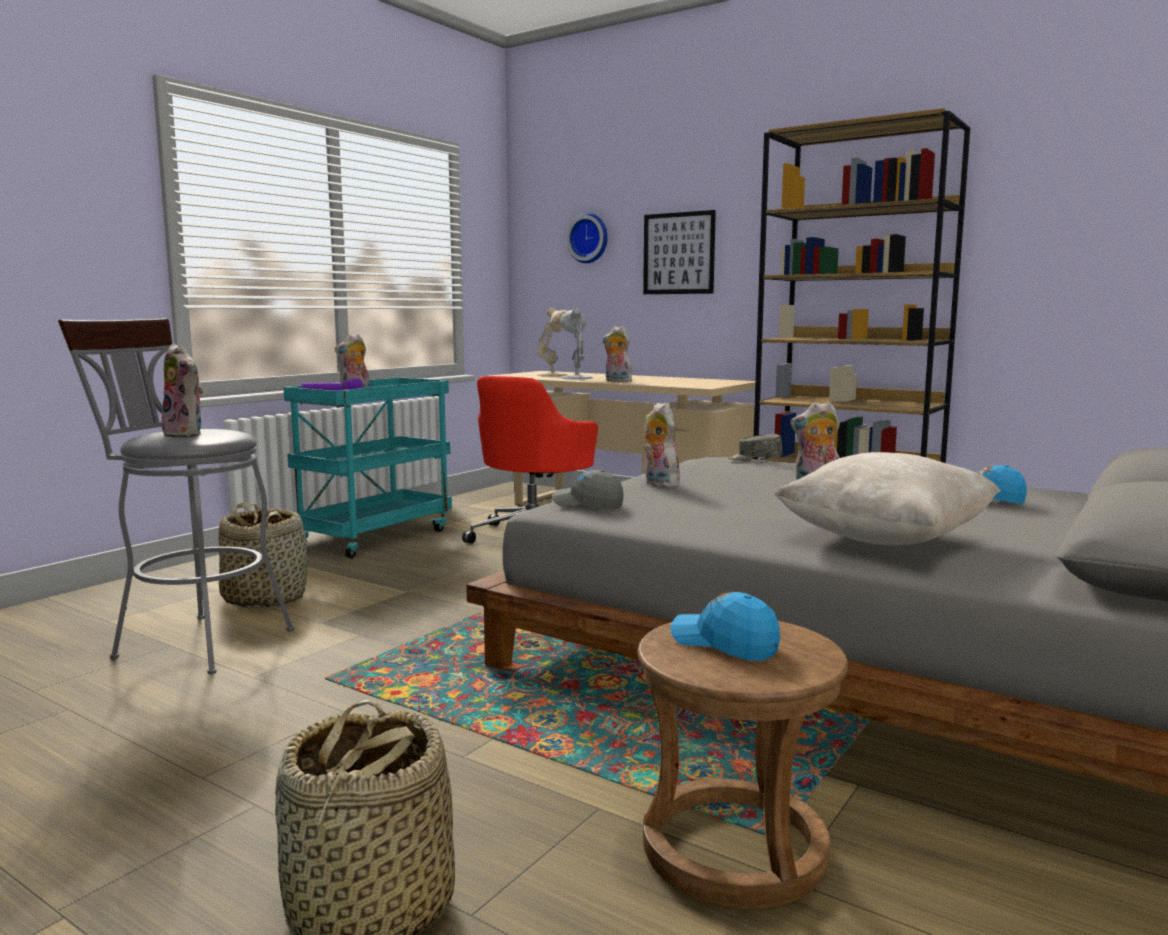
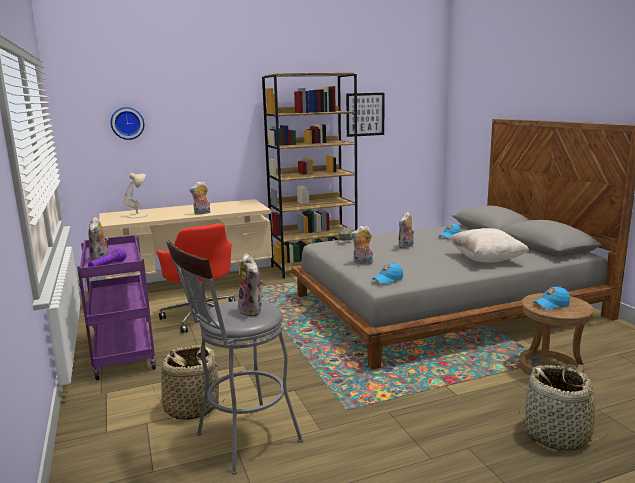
camera: 55 degrees left, 5 degrees up
(187, 435) = (252, 311): plush toy -> plush toy turned 75 degrees clockwise
(375, 537) = (122, 353): turquoise cart -> purple cart
(576, 378) = (164, 215): white table lamp -> none
(588, 504) = (387, 280): grey cap -> blue cap
(678, 253) = (195, 132): picture -> picture (365, 114)

